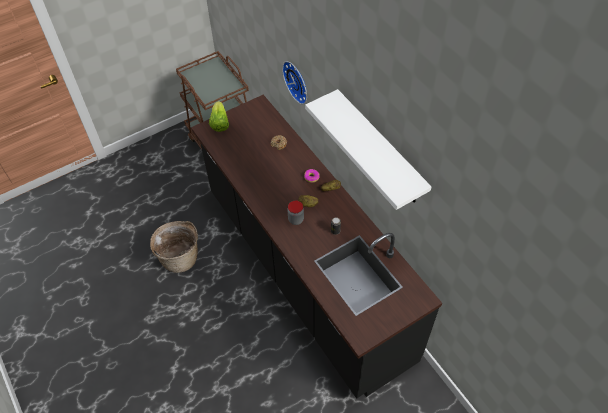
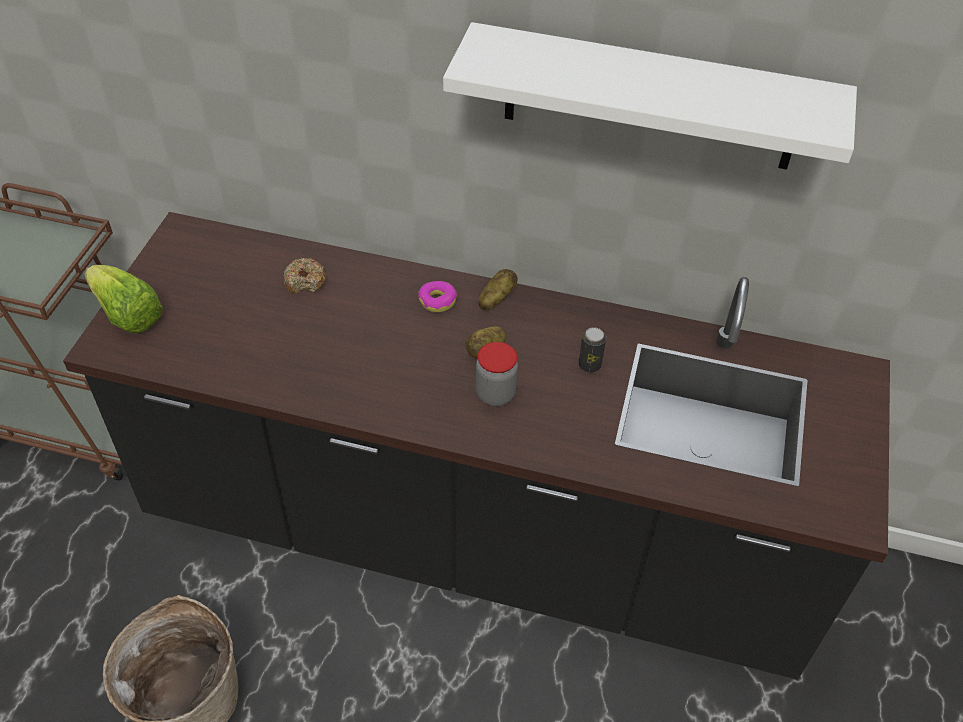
camera: 45 degrees left, 5 degrees down
(297, 81) = (300, 97): wall clock -> none

